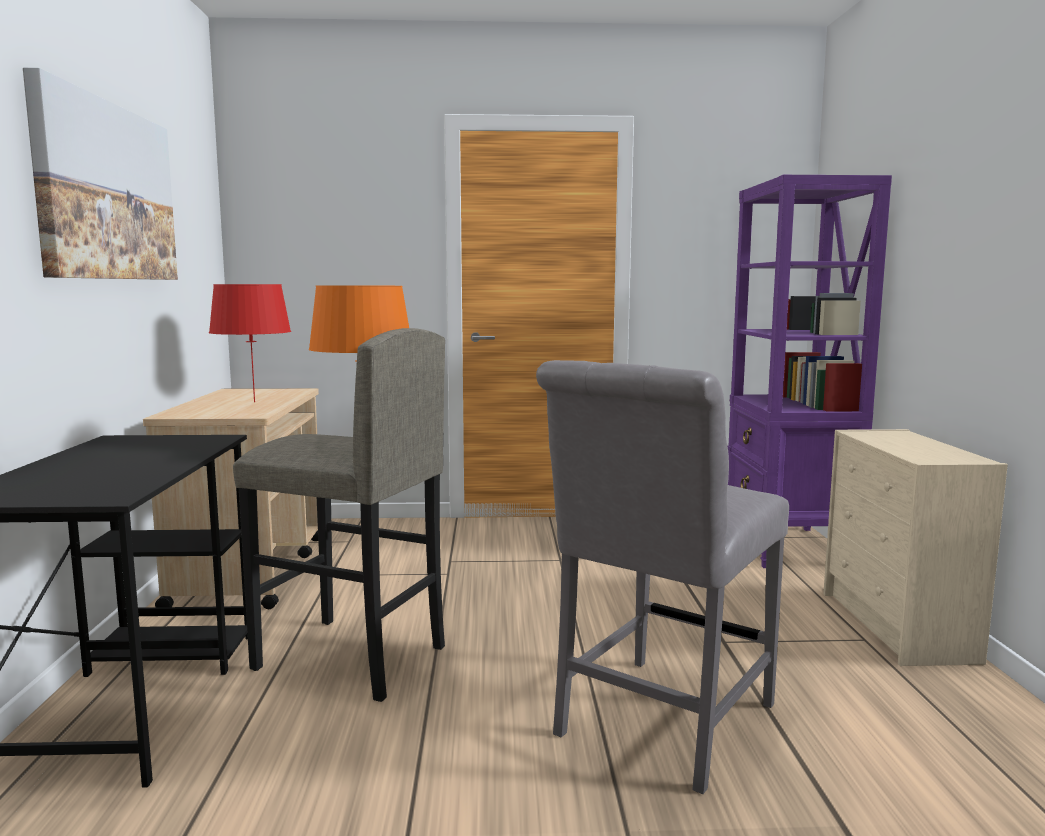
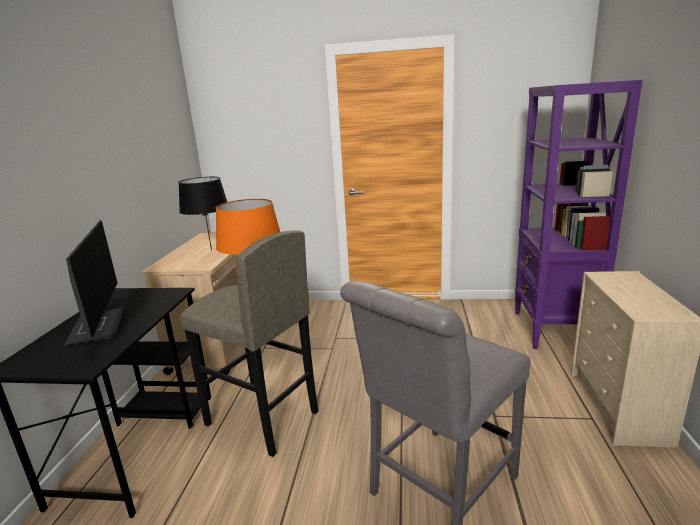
camera: 10 degrees right, 10 degrees up
(99, 465) = (97, 326): none -> monitor
(107, 192) = (100, 137): picture -> none
(254, 402) = (211, 250): red table lamp -> black table lamp

